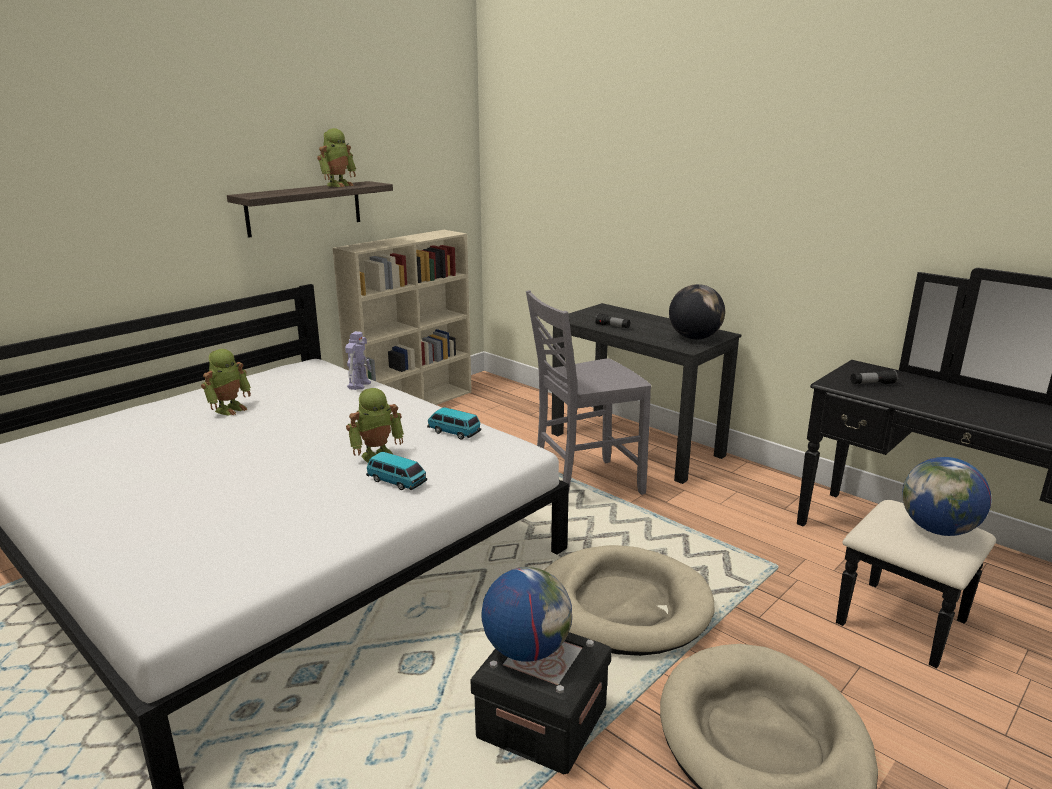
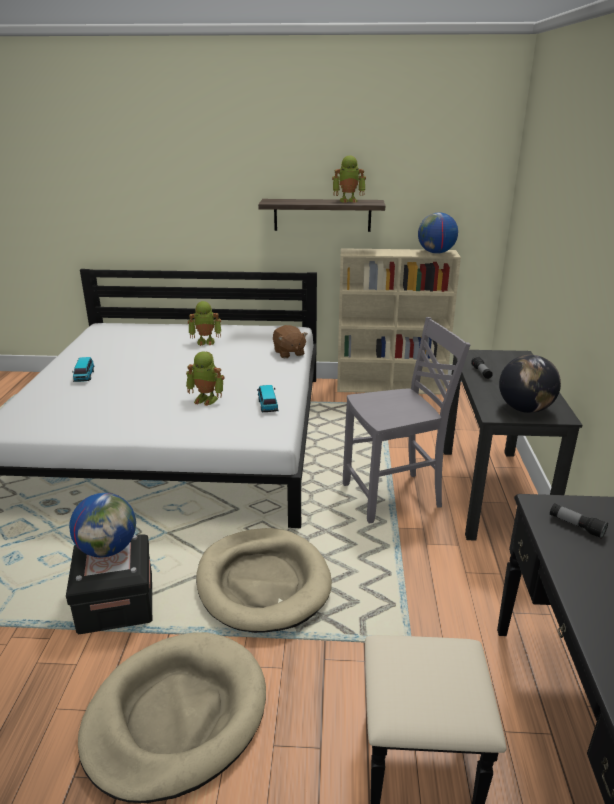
camera: 50 degrees right, 5 degrees up
(359, 384) = (289, 353): toy robot -> brown plush toy
(397, 482) = (181, 418): toy car -> toy car (84, 376)
(584, 484) = (394, 497): grey chair -> grey chair turned 135 degrees clockwise
(938, 530) = (440, 689): globe -> globe (436, 253)

